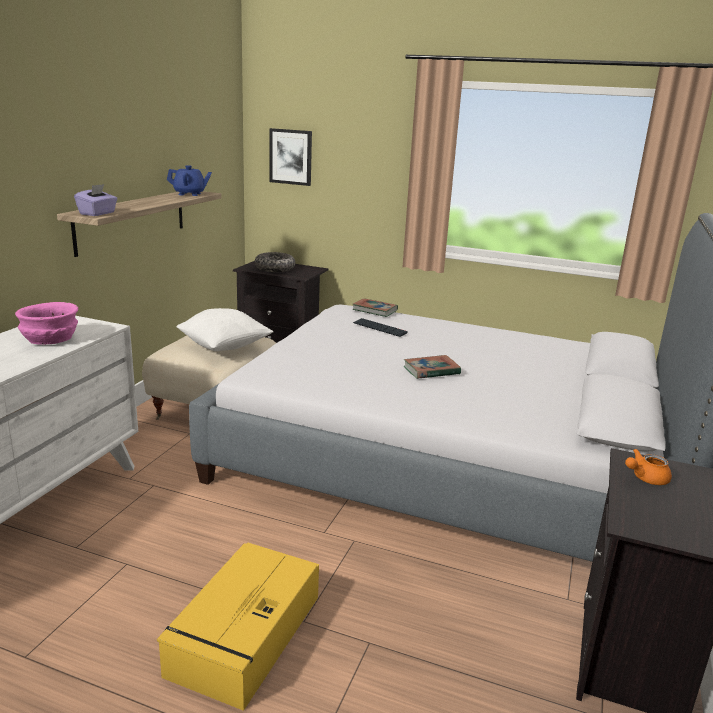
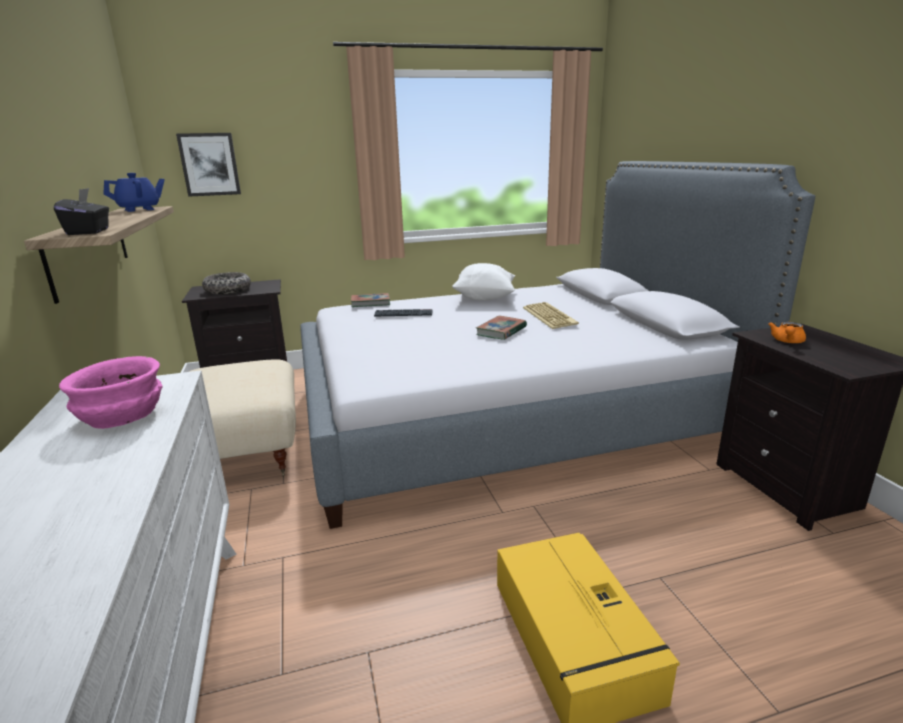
camera: 35 degrees left, 0 degrees up
(98, 213) = (89, 232): purple tissue box -> black tissue box
(224, 347) = (251, 379): white pillow -> white pillow (485, 298)
(507, 373) = (550, 316): none -> keyboard

